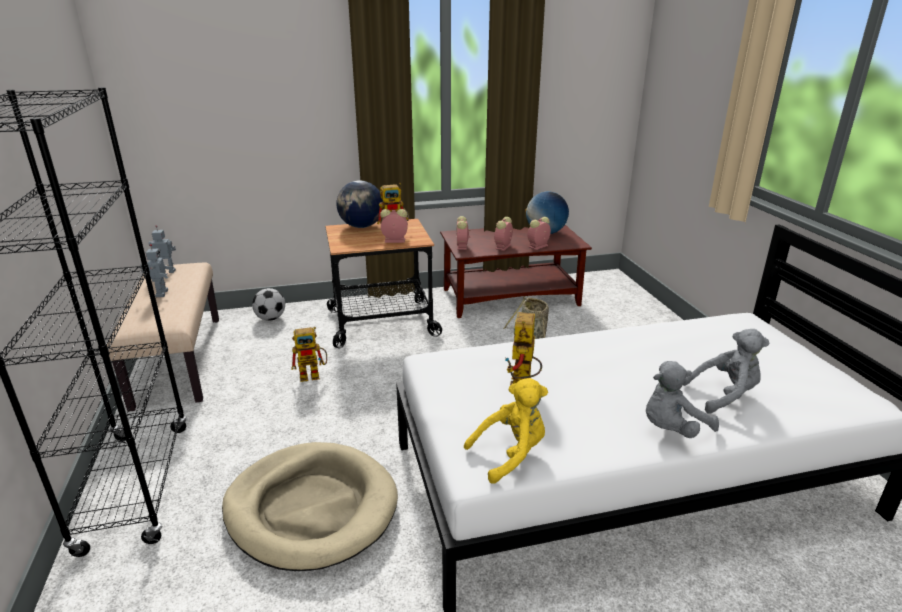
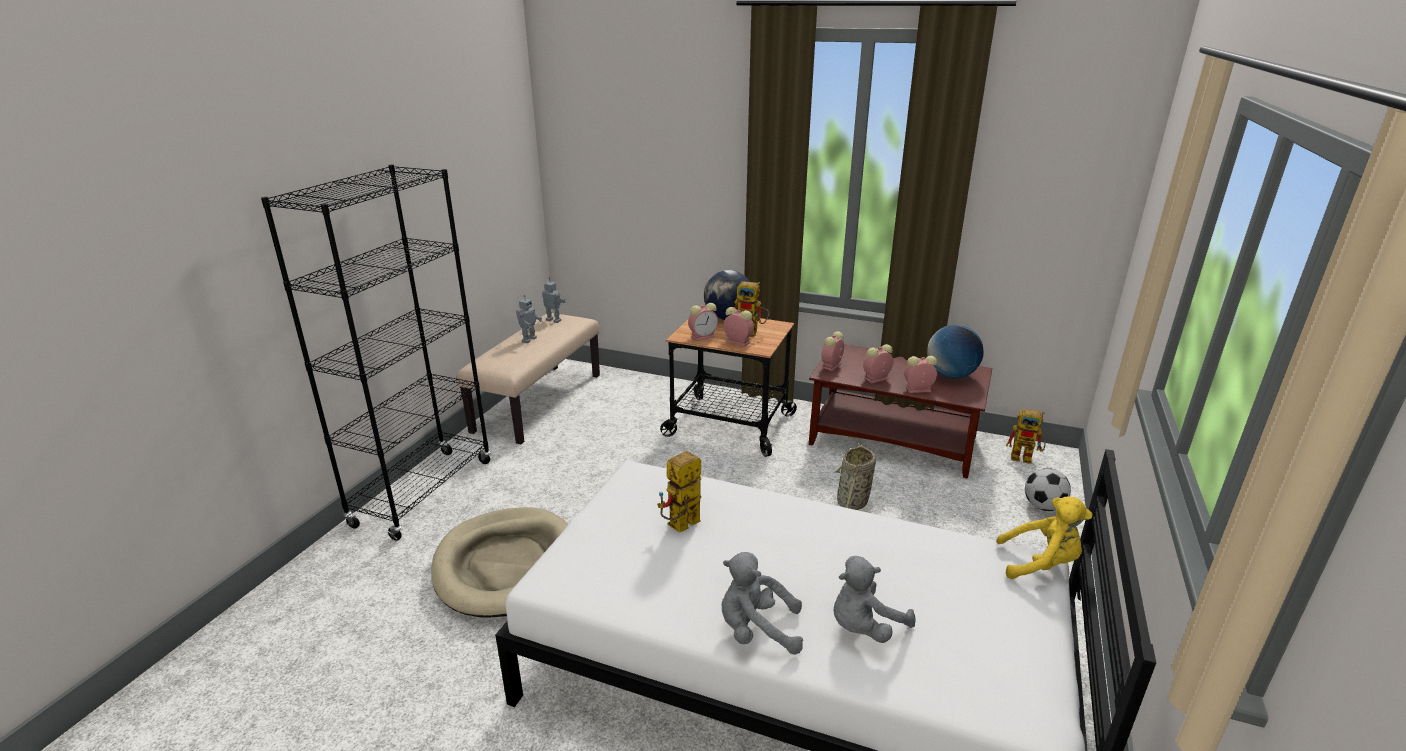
camera: 35 degrees right, 0 degrees up
(271, 318) = (640, 388): football -> football (1043, 506)
(314, 375) = (622, 453): toy robot -> toy robot (1026, 458)
(360, 243) = (703, 336): none -> alarm clock
(511, 454) = (589, 581): yellow plush toy -> yellow plush toy (1040, 564)
(724, 395) = (864, 627): grey plush toy -> grey plush toy turned 120 degrees clockwise

